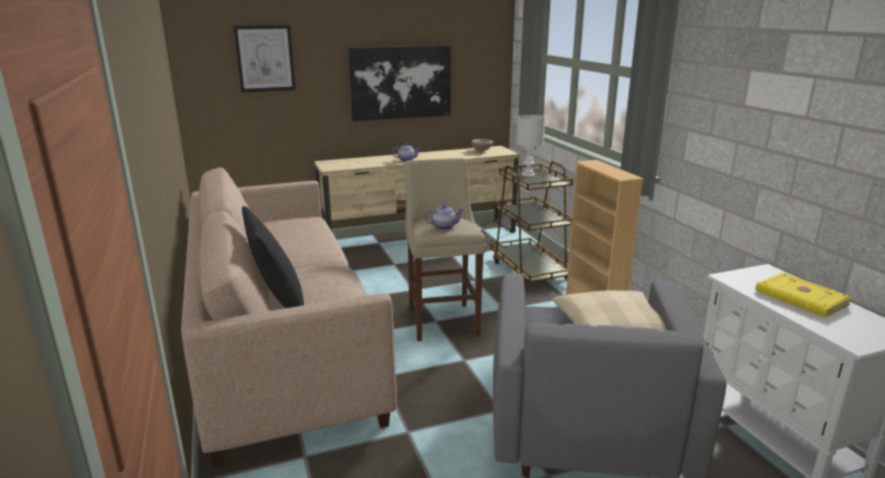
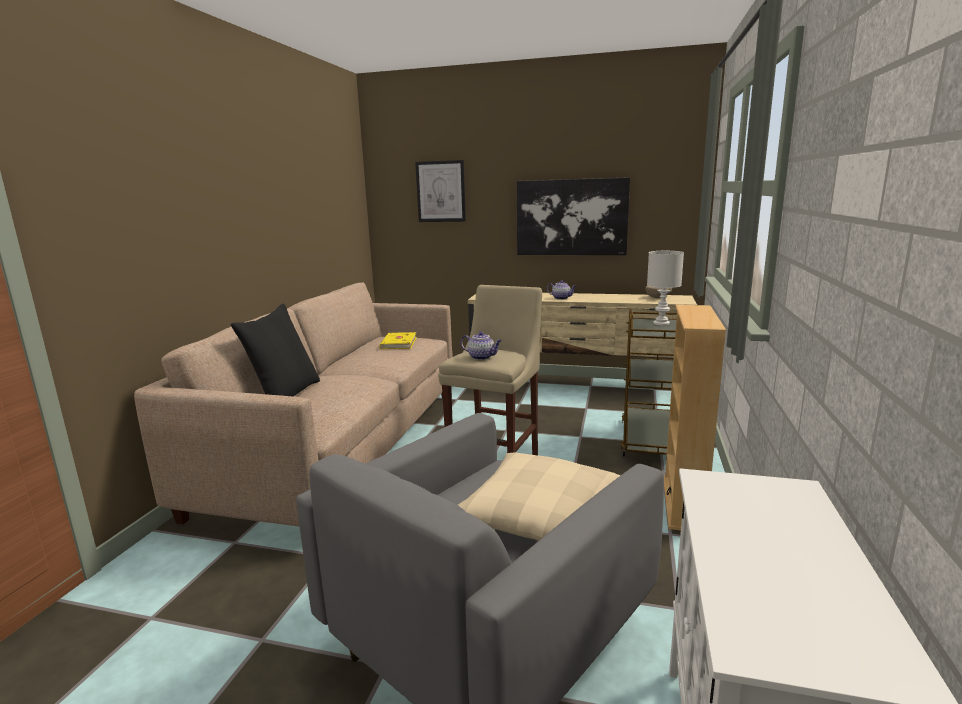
camera: 35 degrees right, 5 degrees down
(801, 298) = (778, 543): yellow book -> yellow book (397, 343)

